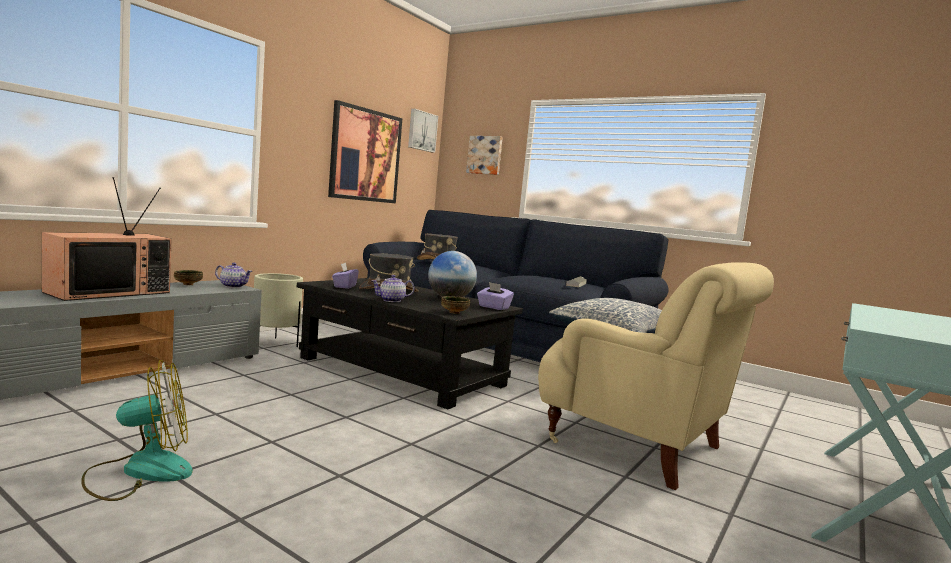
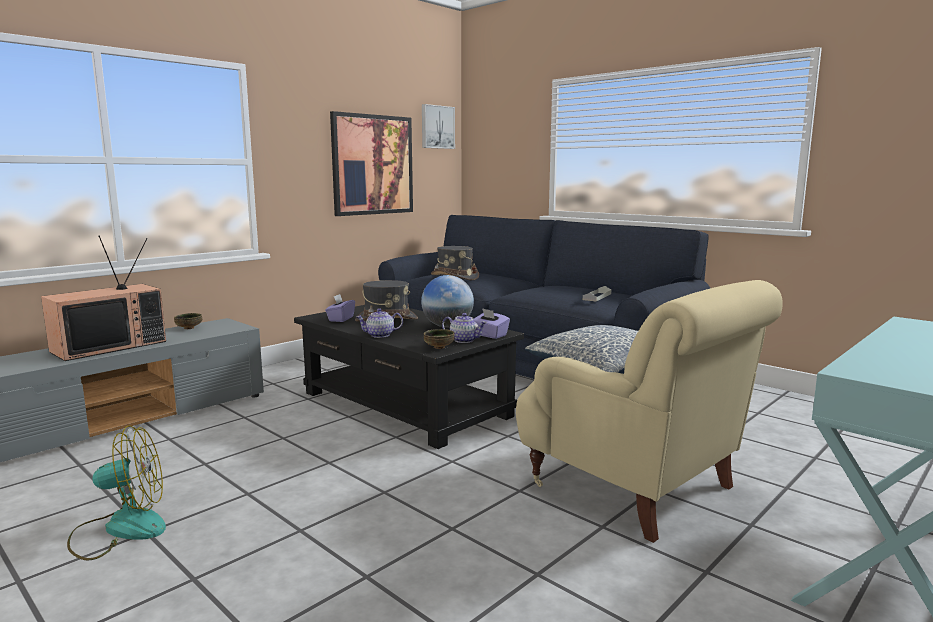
camera: 10 degrees right, 5 degrees up
(233, 286) = (233, 326): teapot -> teapot (464, 340)
(275, 344) = (286, 377): beige planter -> none
(485, 155) = (508, 147): picture -> none

